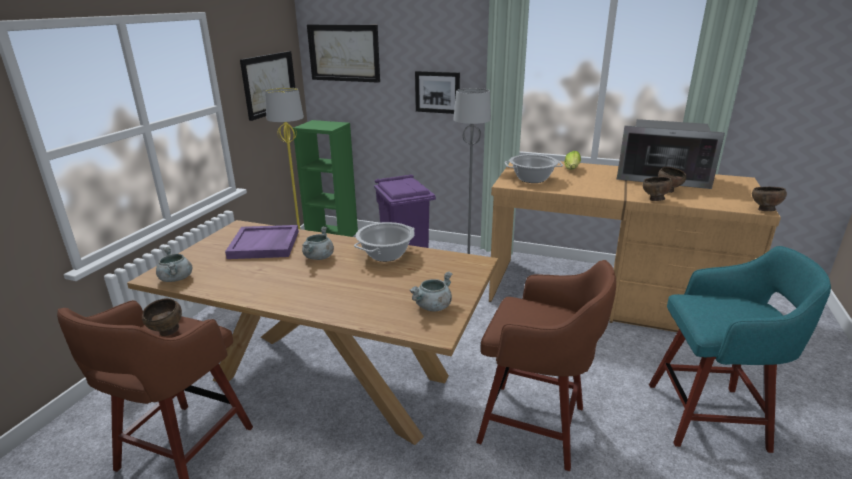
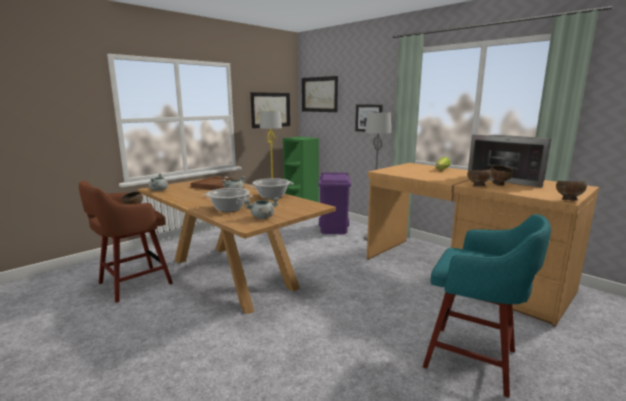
camera: 25 degrees right, 10 degrees down
(265, 245) = (216, 185): purple tray -> brown tray
(532, 179) = (402, 171): cooking pot -> cooking pot (229, 209)
(536, 426) = (329, 326): brown stool -> none

